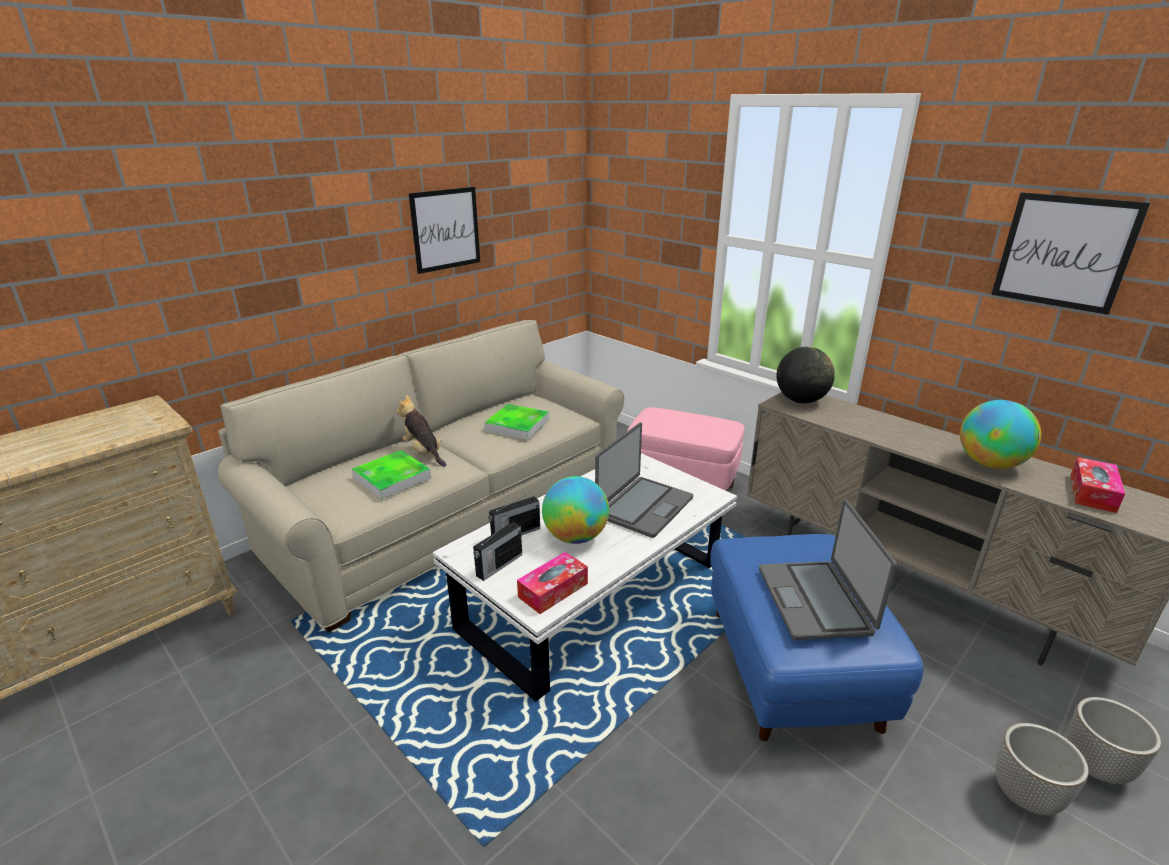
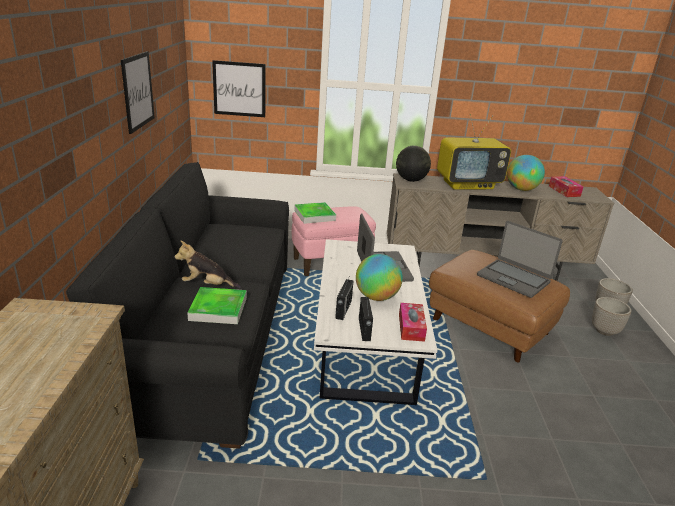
camera: 45 degrees left, 0 degrees up
(450, 514) = (206, 336): beige sofa -> black sofa
(517, 425) = (242, 245): tray -> tray (314, 215)
(793, 667) = (490, 326): blue ottoman -> brown ottoman
(892, 430) = (468, 184): none -> television
(1064, 252) = (527, 76): picture -> picture (239, 89)

